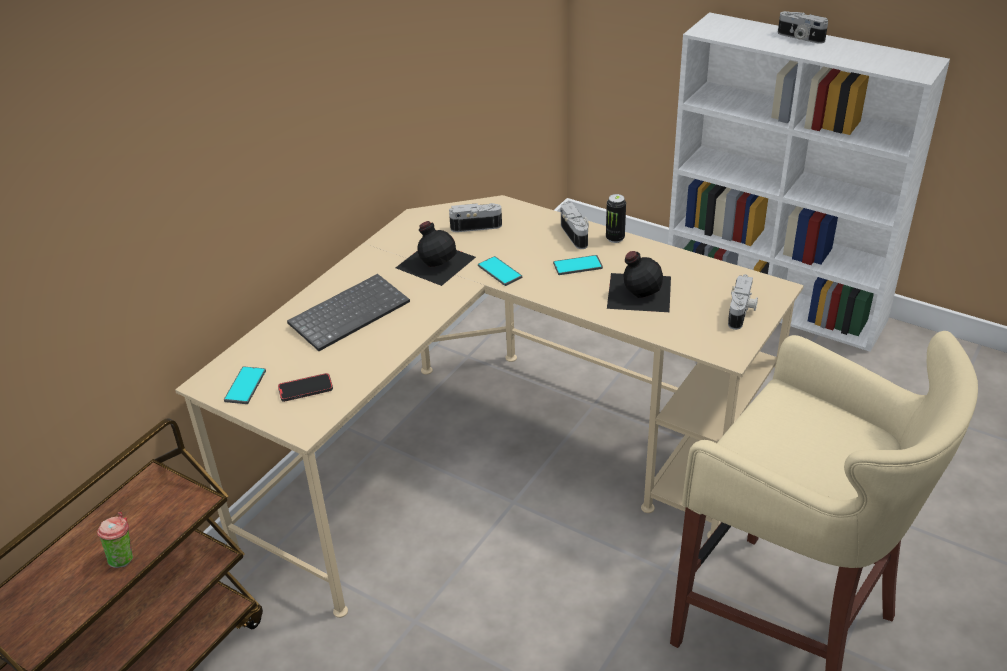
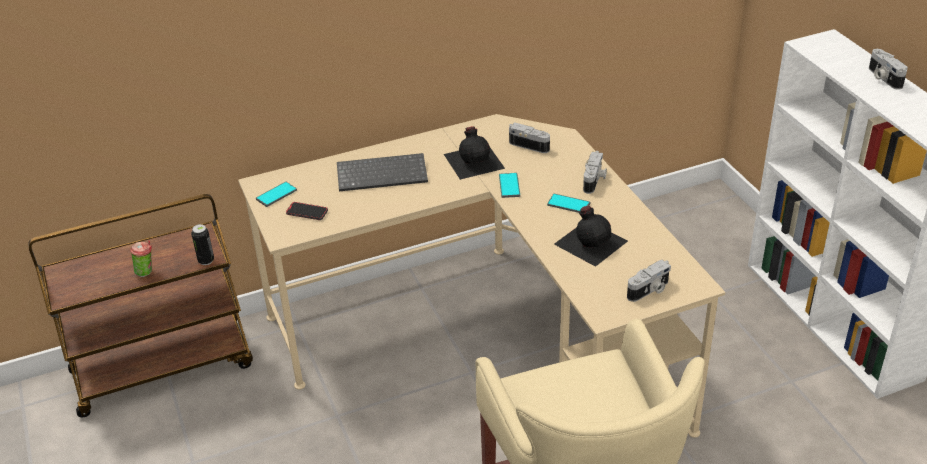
camera: 35 degrees right, 0 degrees up
(615, 238) = (619, 195): can -> can (206, 260)

